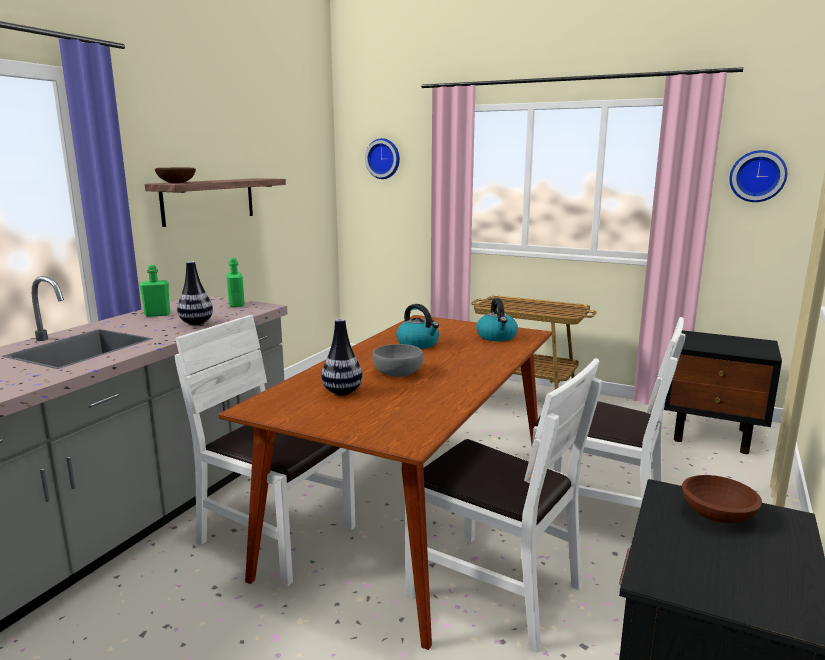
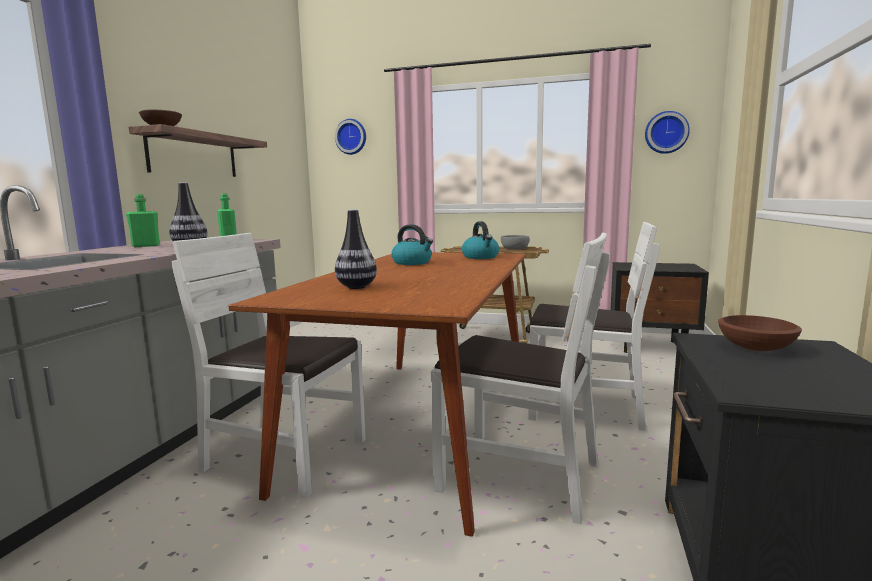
camera: 10 degrees left, 5 degrees down
(397, 373) = (404, 276): grey bowl -> grey bowl (514, 249)

